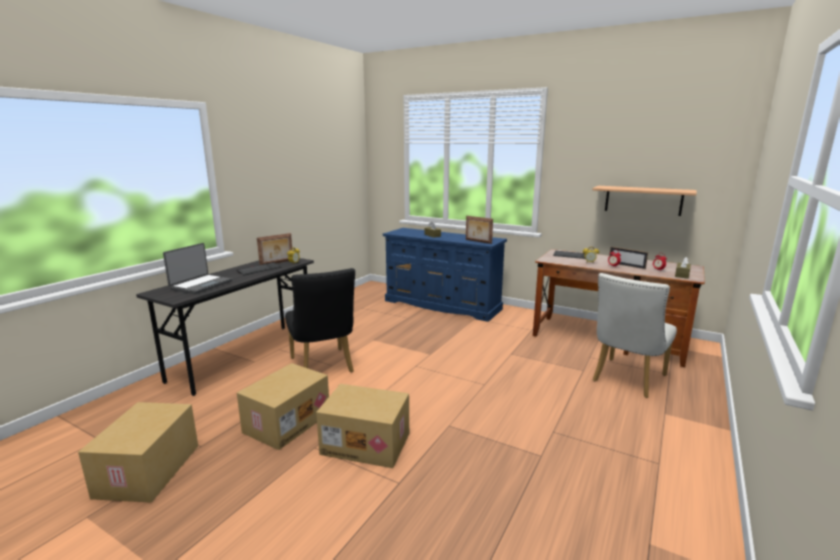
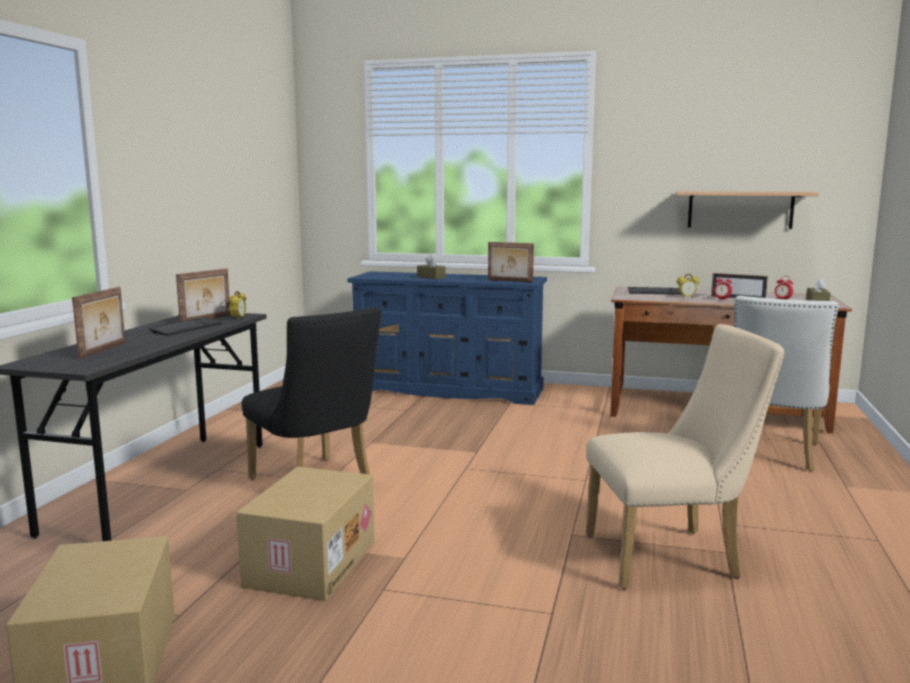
camera: 15 degrees left, 5 degrees down
(201, 285) = (104, 350): laptop -> picture frame
(367, 443) = (464, 572): cardboard box -> none
(502, 453) = (672, 556): none -> beige chair

